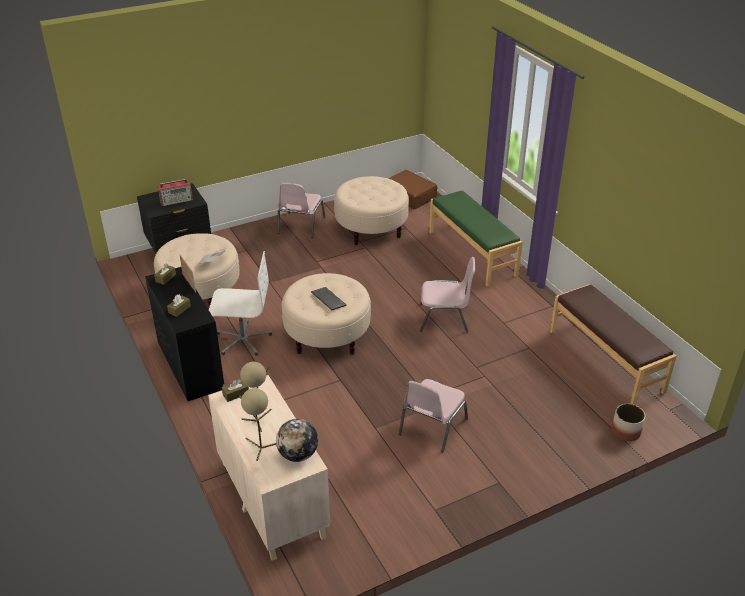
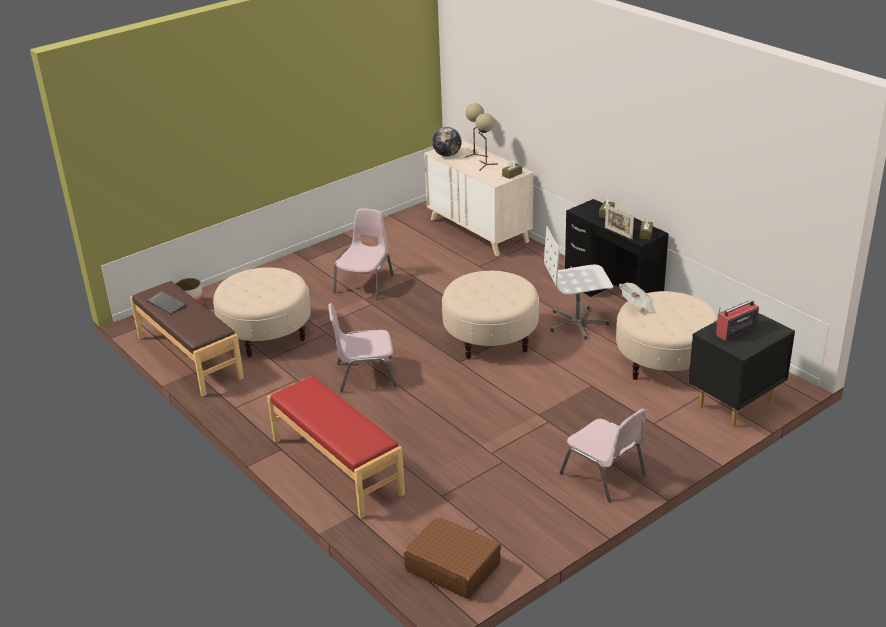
camera: 170 degrees right, 5 degrees down
(300, 226) = (604, 475): pink chair -> pink chair turned 135 degrees clockwise
(327, 299) = (486, 288): keyboard -> keyboard (167, 303)
(371, 229) = (494, 486): beige ottoman -> beige ottoman (266, 334)
(472, 253) = (336, 467): green bench -> red bench

